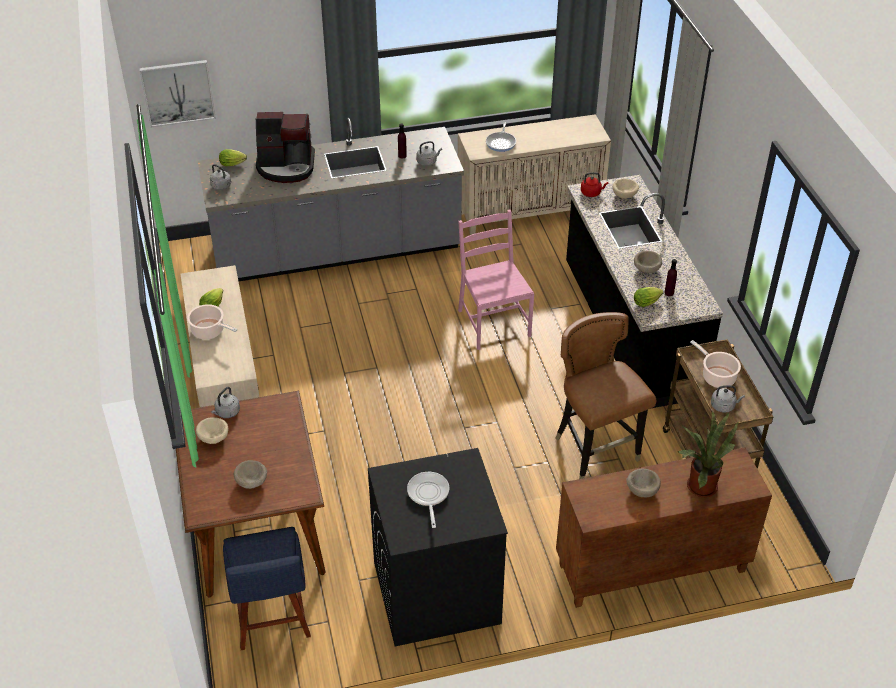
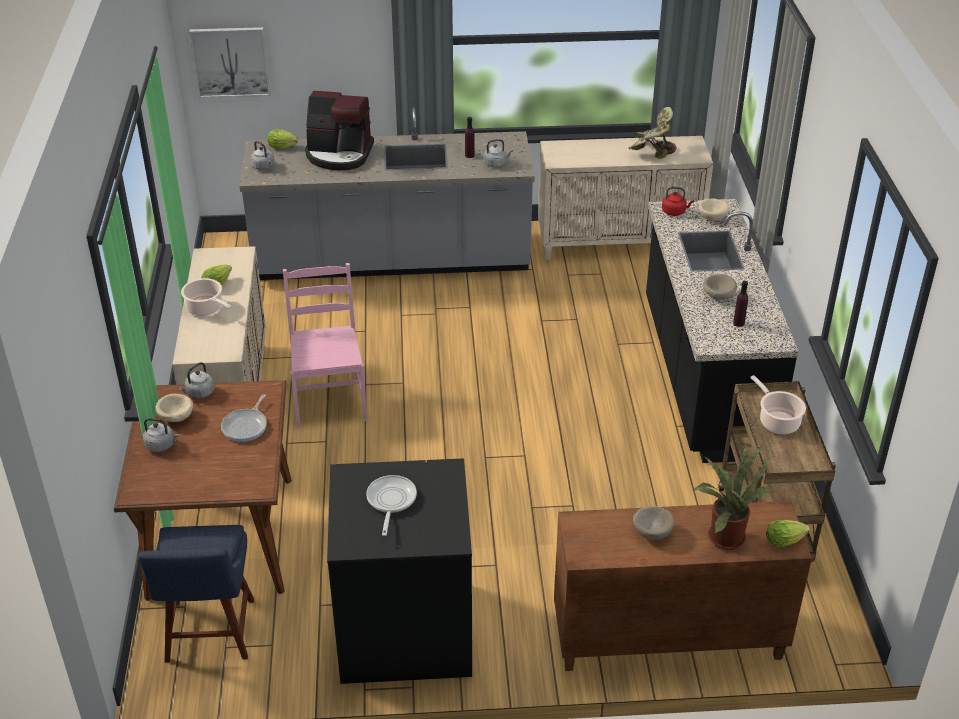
camera: 10 degrees right, 5 degrees down
(251, 482) = (203, 468): beige bowl -> none
(492, 323) = (547, 351): pink chair -> pink chair (329, 400)
(501, 142) = (586, 154): frying pan -> frying pan (246, 426)
(556, 134) = (651, 151): none -> potted plant
(595, 452) = (632, 502): brown chair -> none
(648, 302) = (710, 330): lettuce -> lettuce (786, 541)
(724, 406) = (778, 454): grey kettle -> grey kettle (161, 445)

